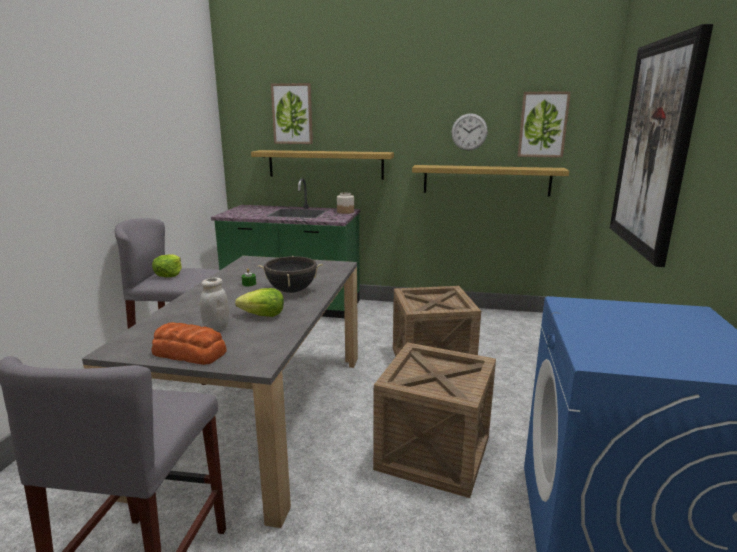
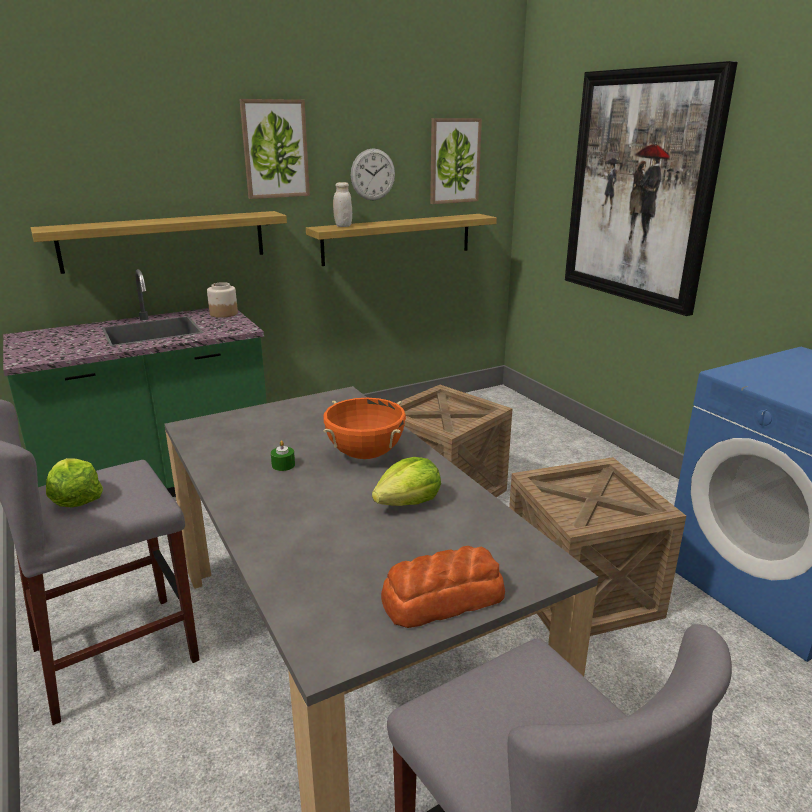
camera: 40 degrees left, 5 degrees up
(216, 328) = (392, 547): white jar -> white jar (343, 226)
(291, 291) = (365, 454): black cooking pot -> orange cooking pot
(292, 114) = (91, 157): picture -> picture (275, 149)

